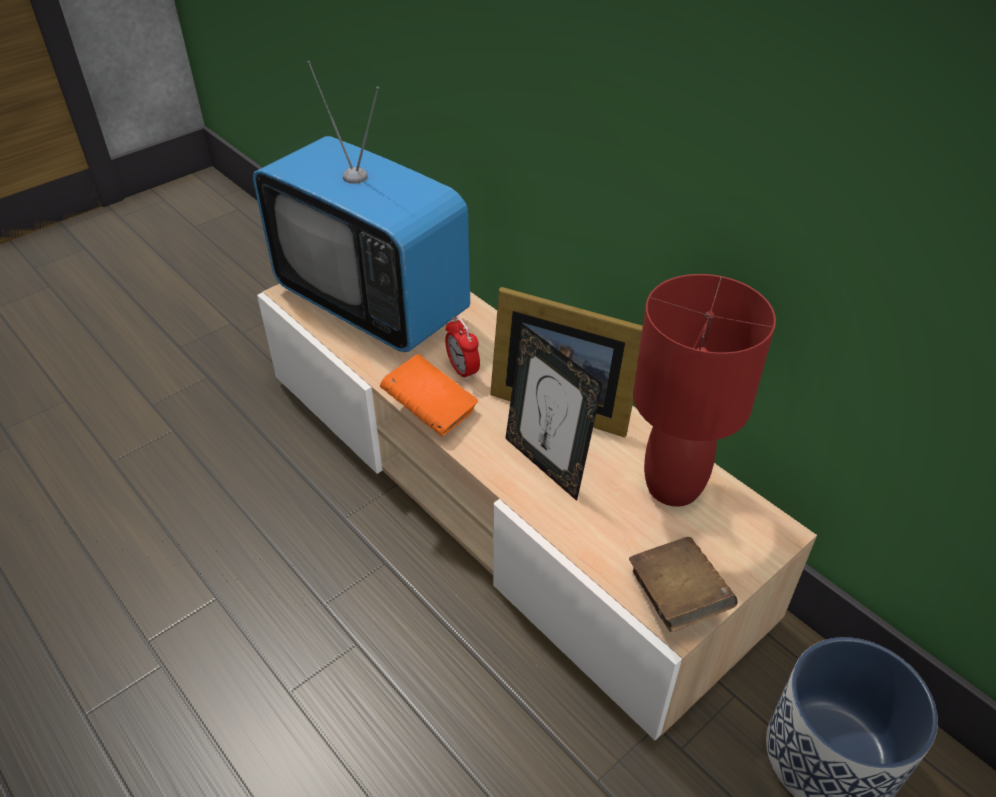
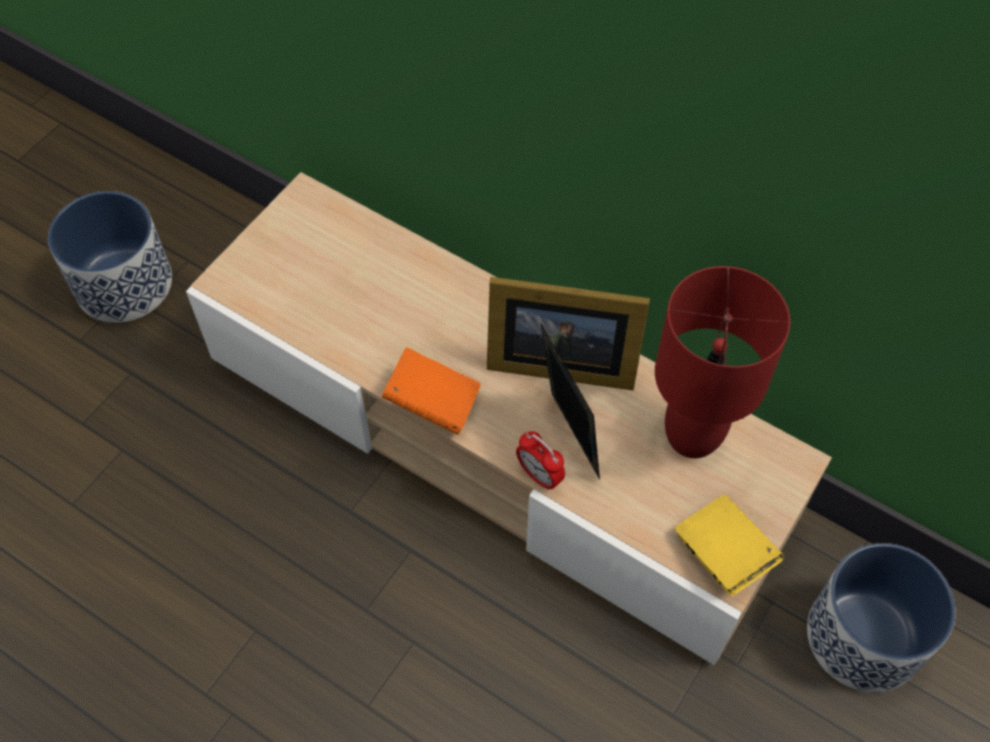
camera: 15 degrees left, 15 degrees up
(232, 316) = (123, 284): none -> planter
(372, 304) = (321, 277): television -> none
(463, 370) = (448, 344): alarm clock -> alarm clock (539, 475)
(546, 464) = (567, 439): picture frame -> picture frame turned 150 degrees counterclockwise
(676, 597) = (723, 554): brown book -> yellow book

